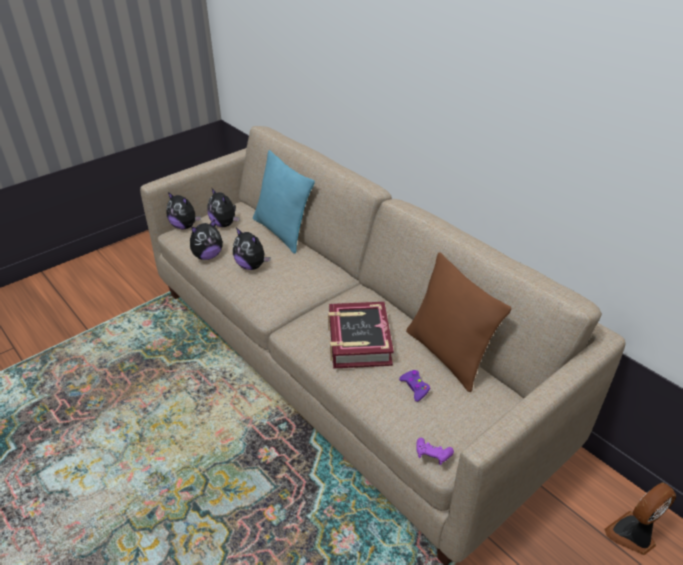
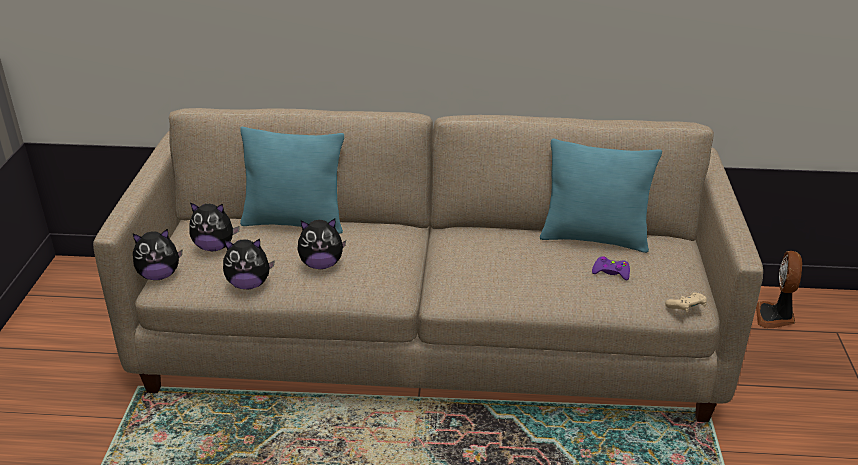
camera: 45 degrees left, 5 degrees down
(207, 256) = (249, 284): plush toy -> plush toy turned 75 degrees clockwise
(358, 341) = (518, 267): book -> none
(432, 456) = (686, 308): purple game controller -> beige game controller
(447, 355) = (594, 238): brown pillow -> turquoise pillow

